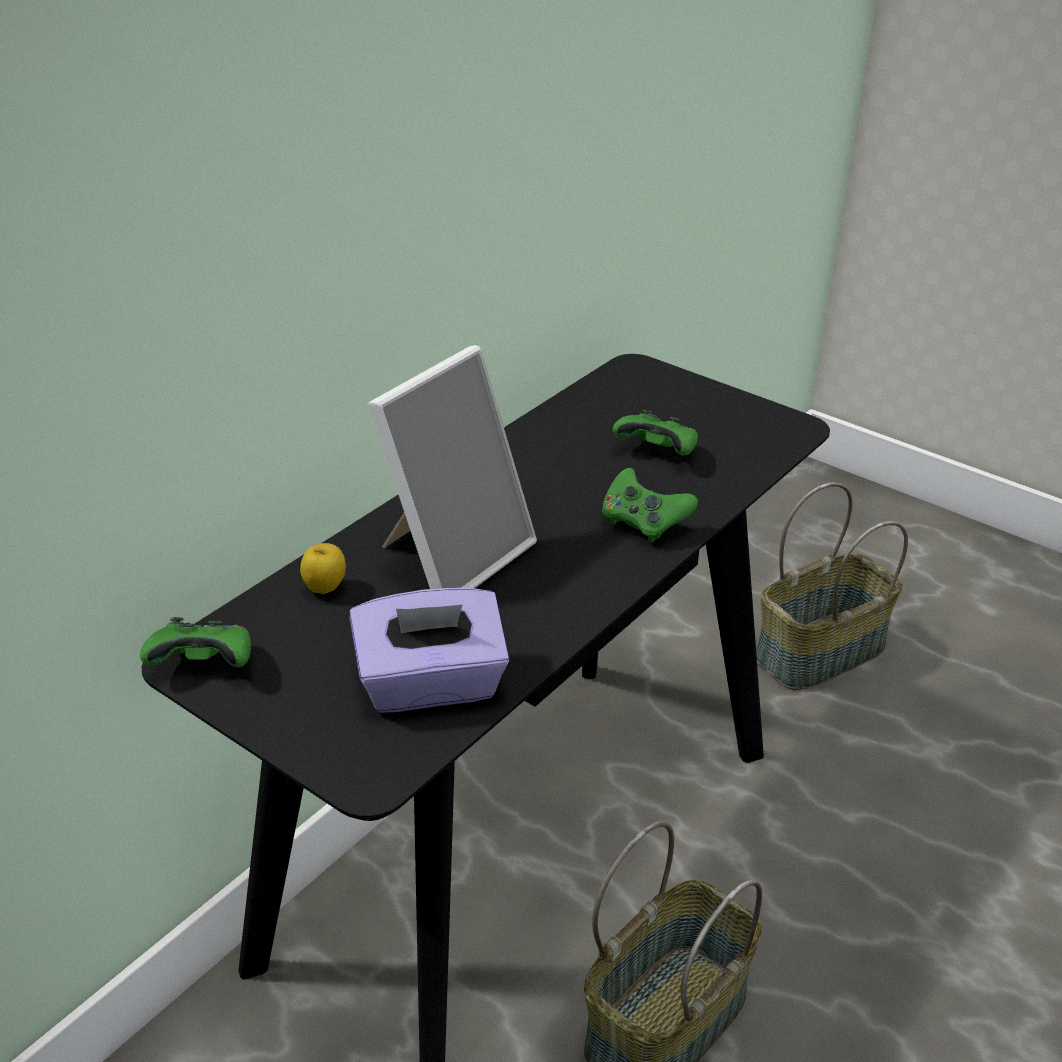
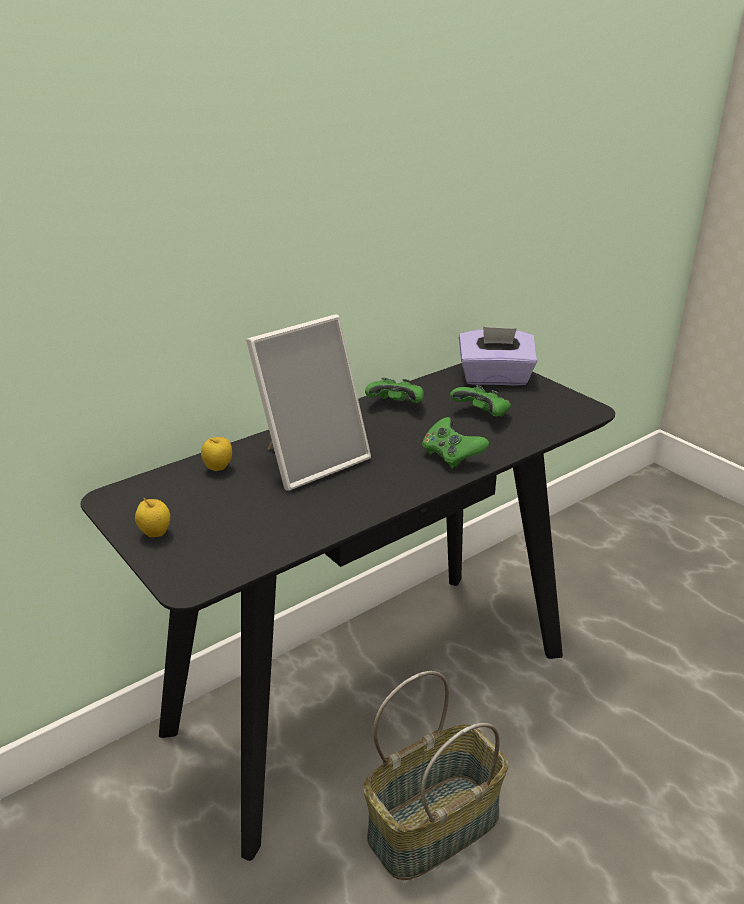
camera: 15 degrees right, 5 degrees down
(205, 665) = (120, 502): green game controller -> green game controller (396, 405)
(284, 708) = (155, 534): none -> apple
(431, 685) = (257, 535): purple tissue box -> purple tissue box (495, 378)
(820, 654) = (626, 594): basket -> none

